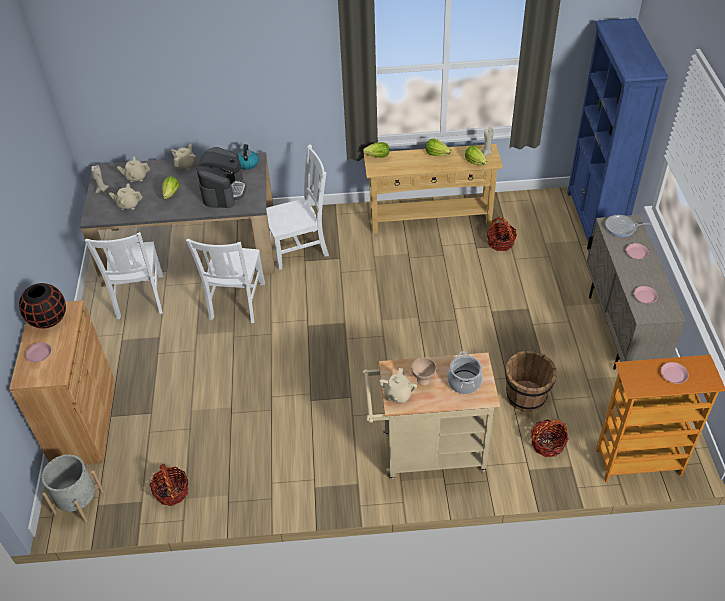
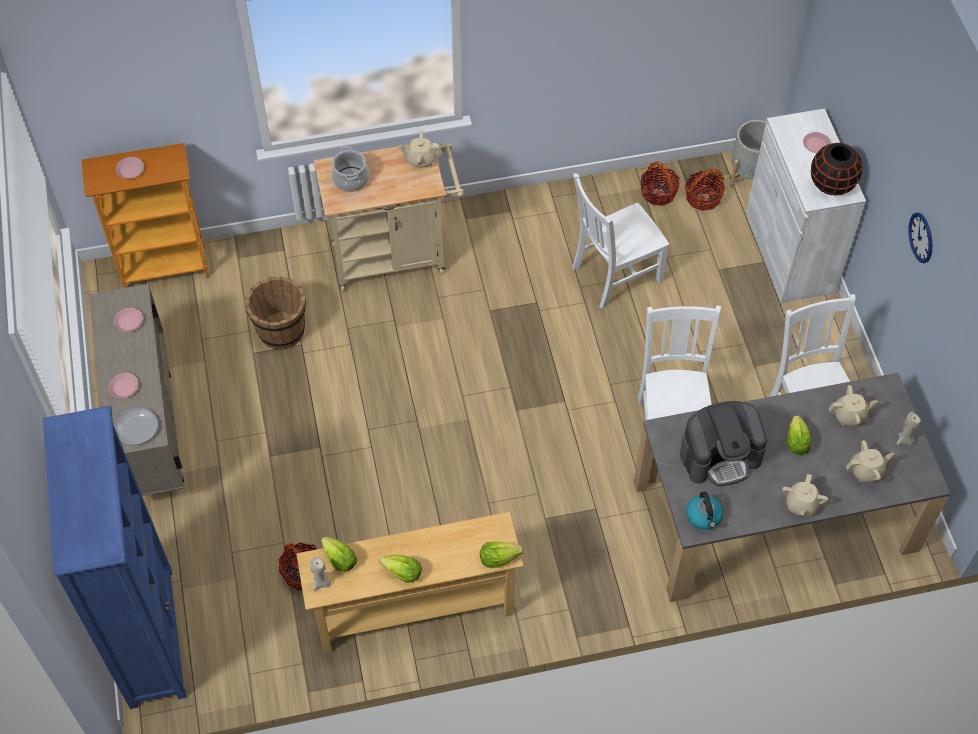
camera: 170 degrees right, 10 degrees up
(25, 204) = (921, 237): none -> wall clock
(84, 422) = (790, 252): brown cabinet -> white cabinet
(223, 190) = (720, 456): coffee machine -> coffee machine turned 105 degrees counterclockwise
(300, 248) = (609, 531): white chair -> white chair (614, 275)
(397, 395) = (420, 160): beige teapot -> beige teapot turned 90 degrees counterclockwise
(423, 380) = (394, 177): beige bowl -> none
(547, 444) = (261, 278): basket -> basket (703, 198)

